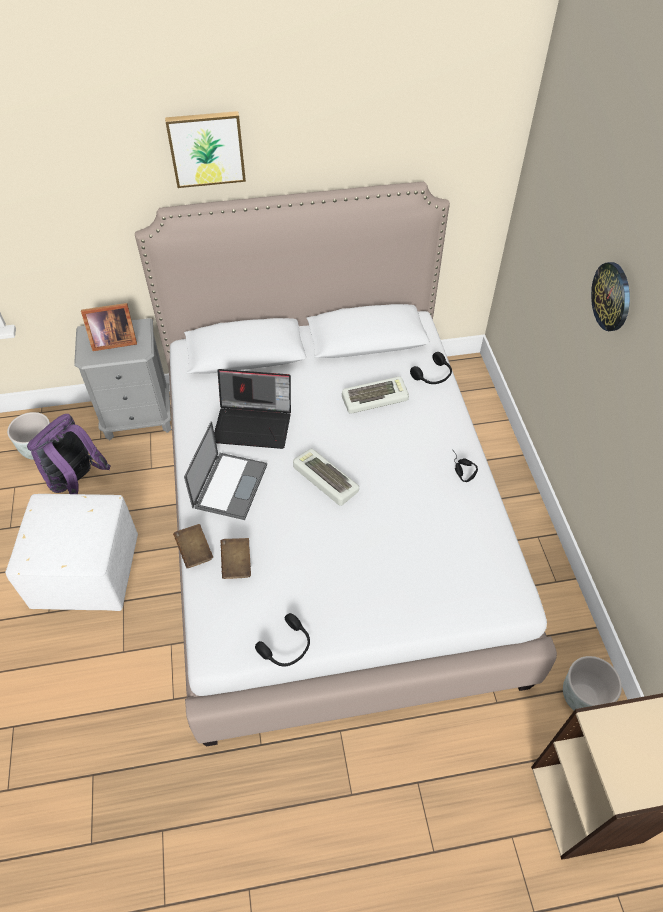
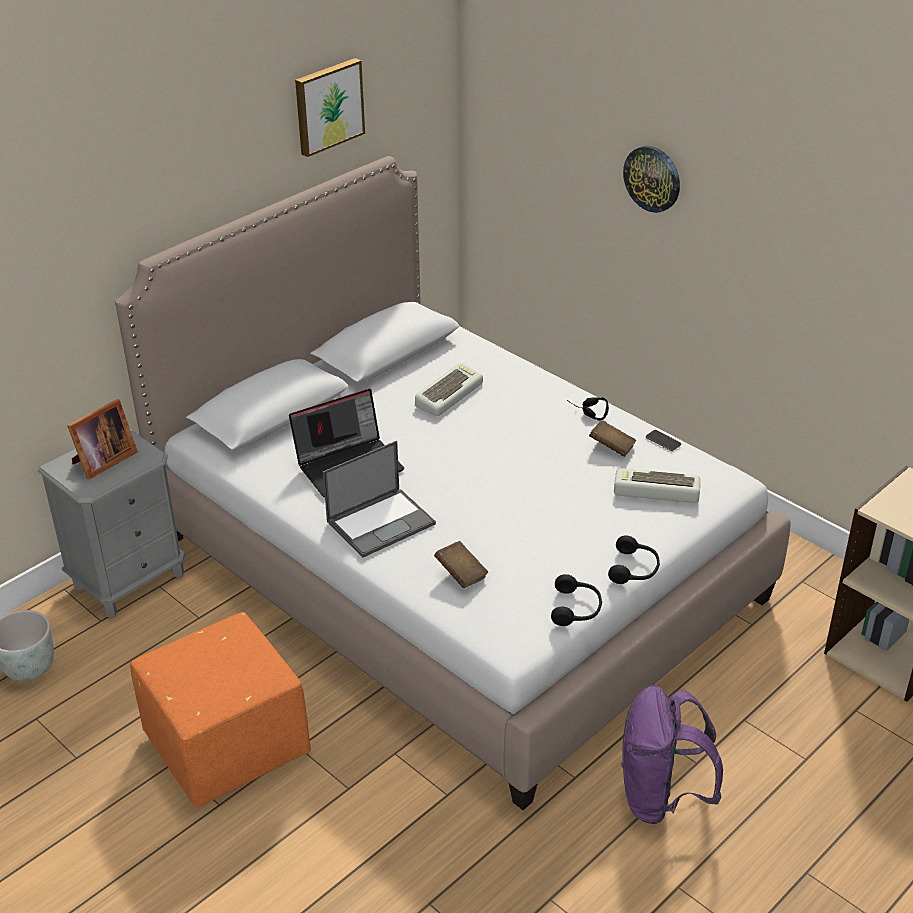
camera: 35 degrees left, 15 degrees down
(77, 482) = (117, 674): purple backpack -> purple backpack (661, 797)
(88, 571) = (226, 744): white ottoman -> orange ottoman
(194, 551) = (406, 587): brown book -> brown book (611, 447)
(206, 148) = (176, 177): picture -> picture (328, 106)
(230, 485) = (381, 522): laptop -> laptop turned 75 degrees clockwise
(323, 480) = (471, 476): keyboard -> keyboard (655, 491)
(433, 375) = (485, 354): black headphones -> black headphones (635, 569)
(495, 529) = (663, 441): none -> phone
(582, 698) = (817, 582): grey planter -> none

